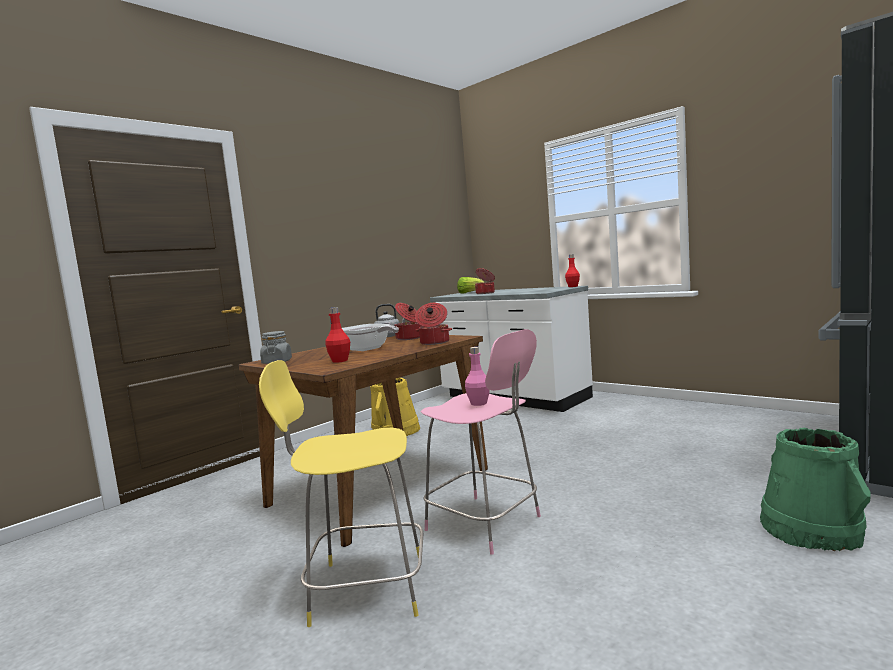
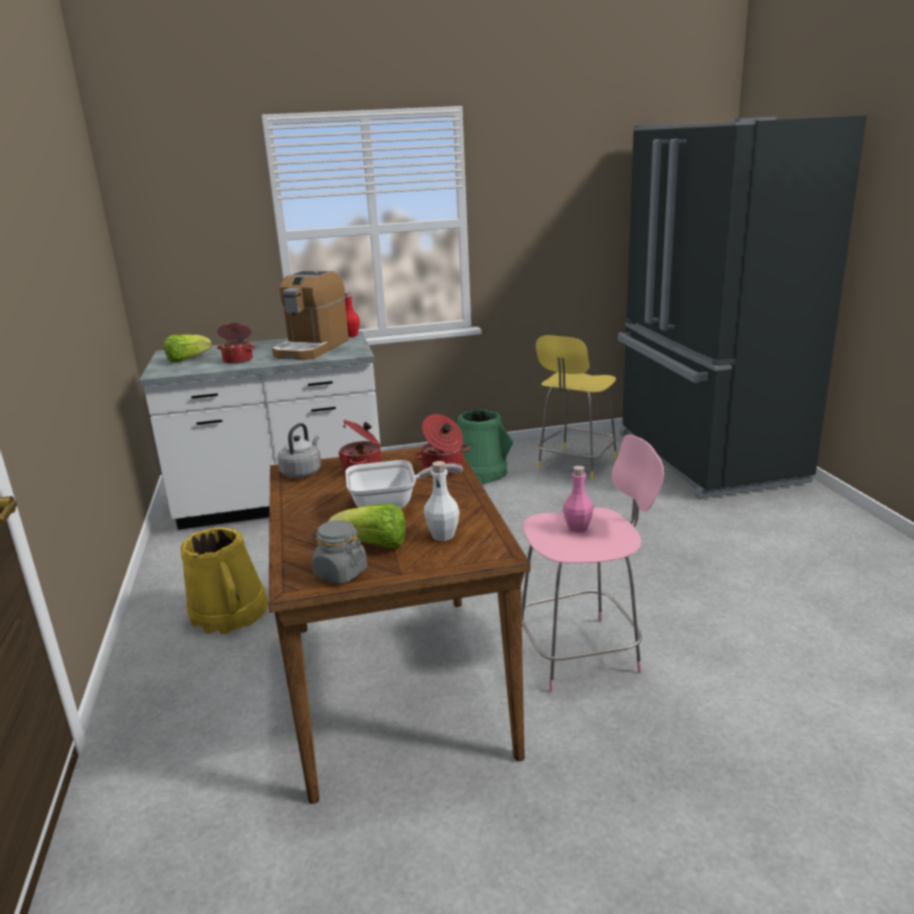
camera: 55 degrees left, 15 degrees up
(313, 358) = (373, 546): none -> lettuce
(340, 361) = (443, 535): red bottle -> white bottle
(364, 588) = (628, 771): yellow stool -> yellow stool (576, 464)
(532, 290) = (312, 348): none -> coffee machine
(811, 530) = (741, 537): green bucket -> green bucket (480, 473)

